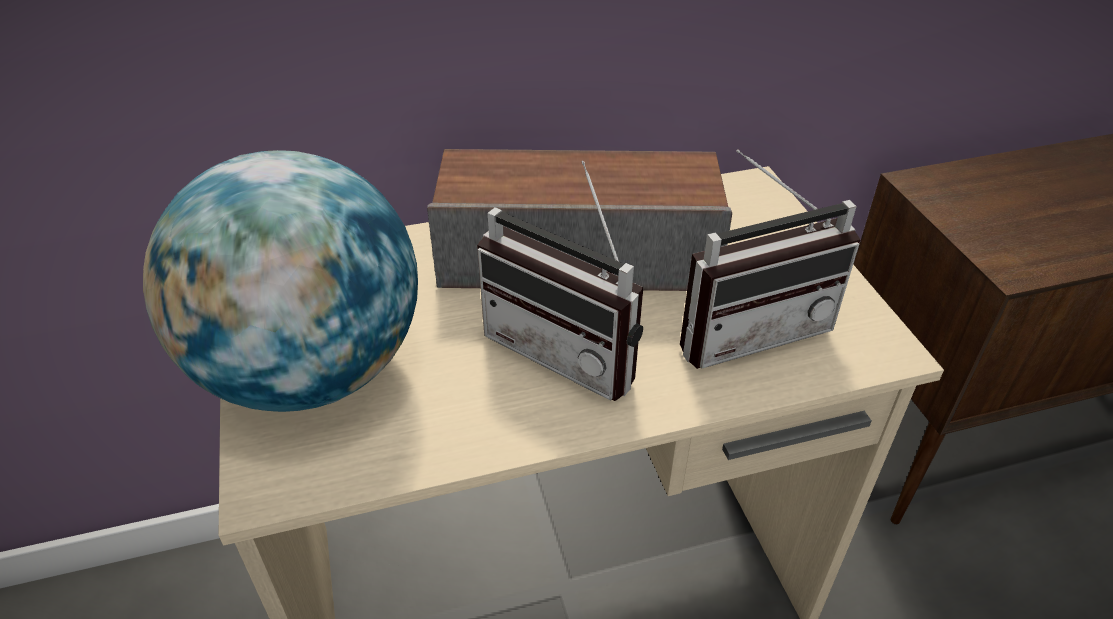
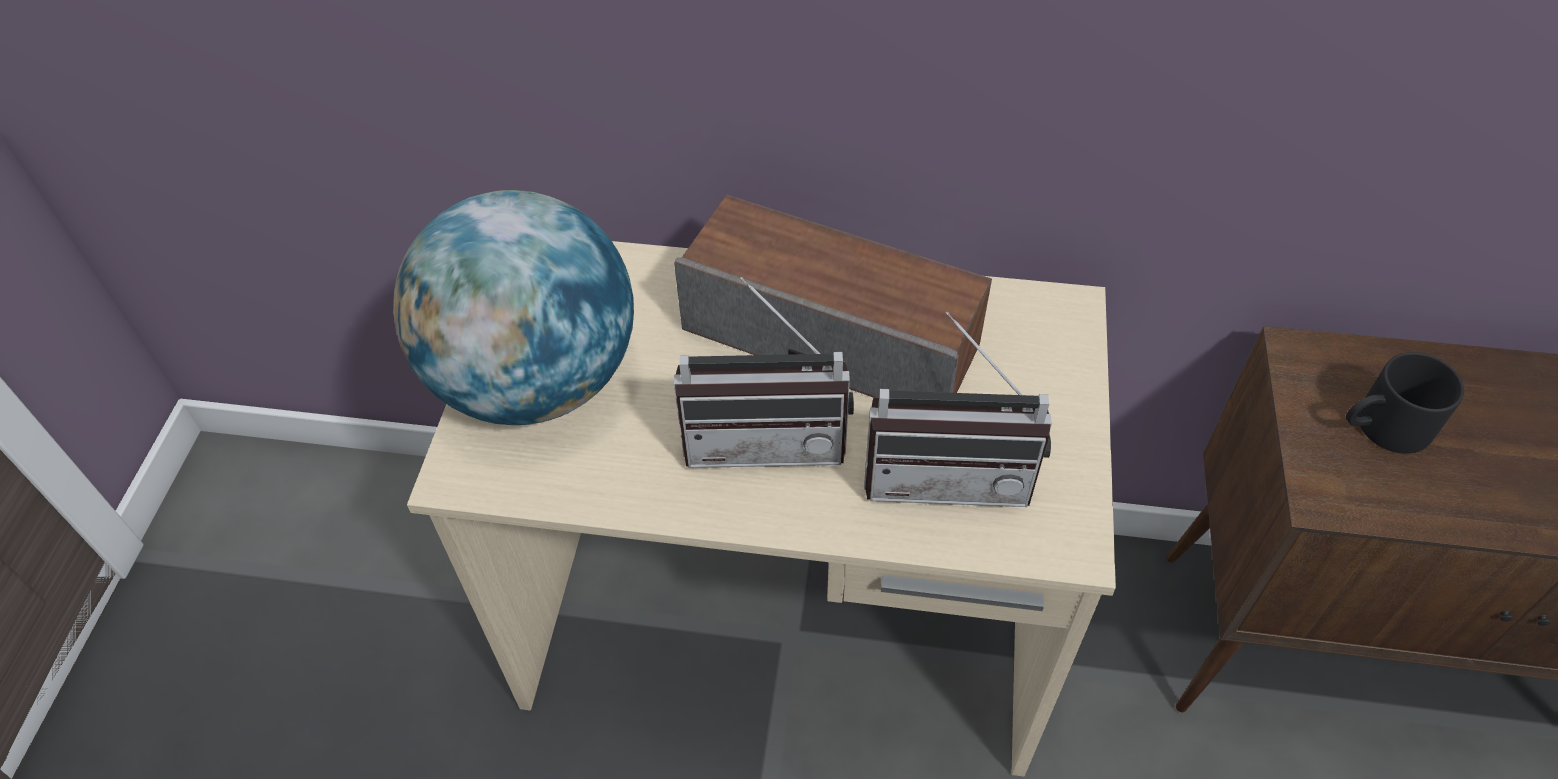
camera: 25 degrees right, 10 degrees up
(571, 349) = (766, 437): radio -> radio turned 60 degrees counterclockwise
(1010, 213) = (1383, 428): none -> black mug

